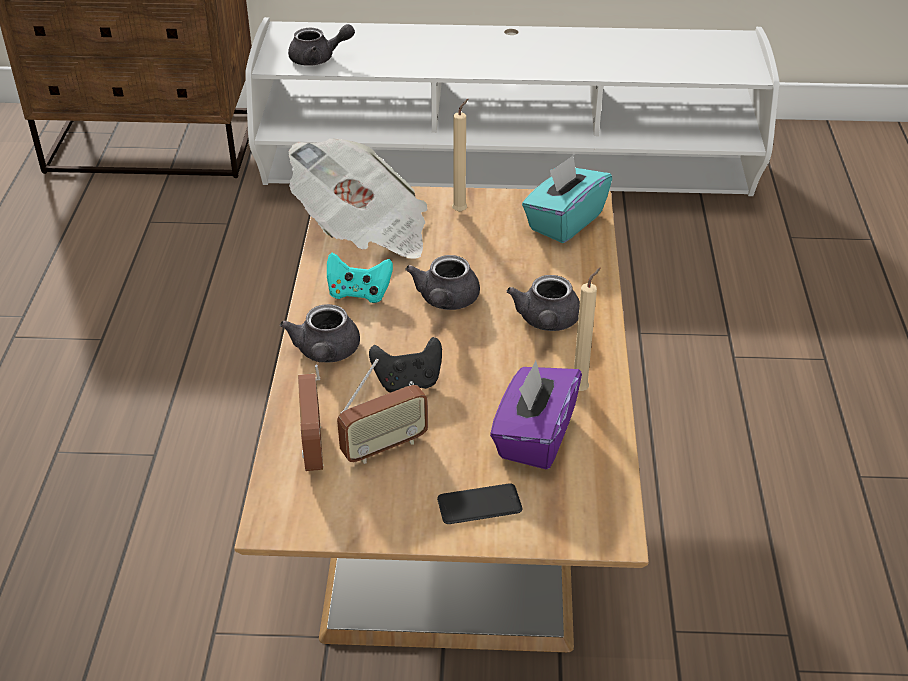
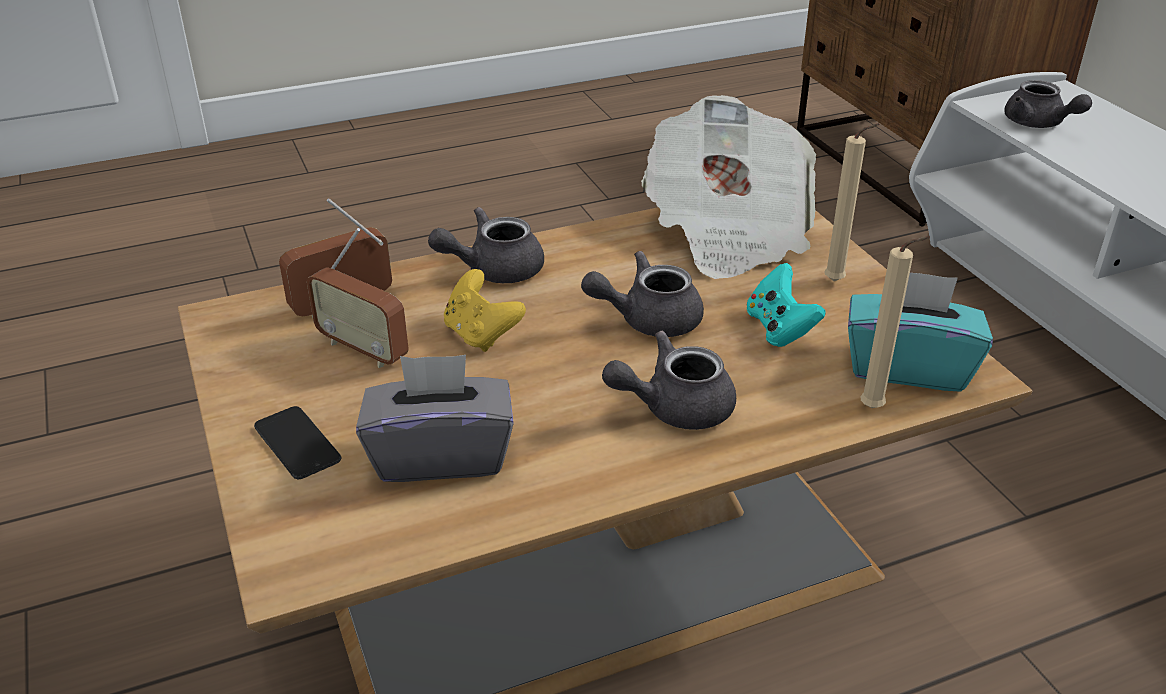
camera: 65 degrees right, 5 degrees down
(359, 293) = (611, 260): turquoise game controller -> turquoise game controller (779, 328)
(408, 382) = (481, 335): black game controller -> yellow game controller
(534, 436) = (441, 455): purple tissue box -> grey tissue box
(581, 389) = (559, 473): beige candle -> beige candle (875, 409)

